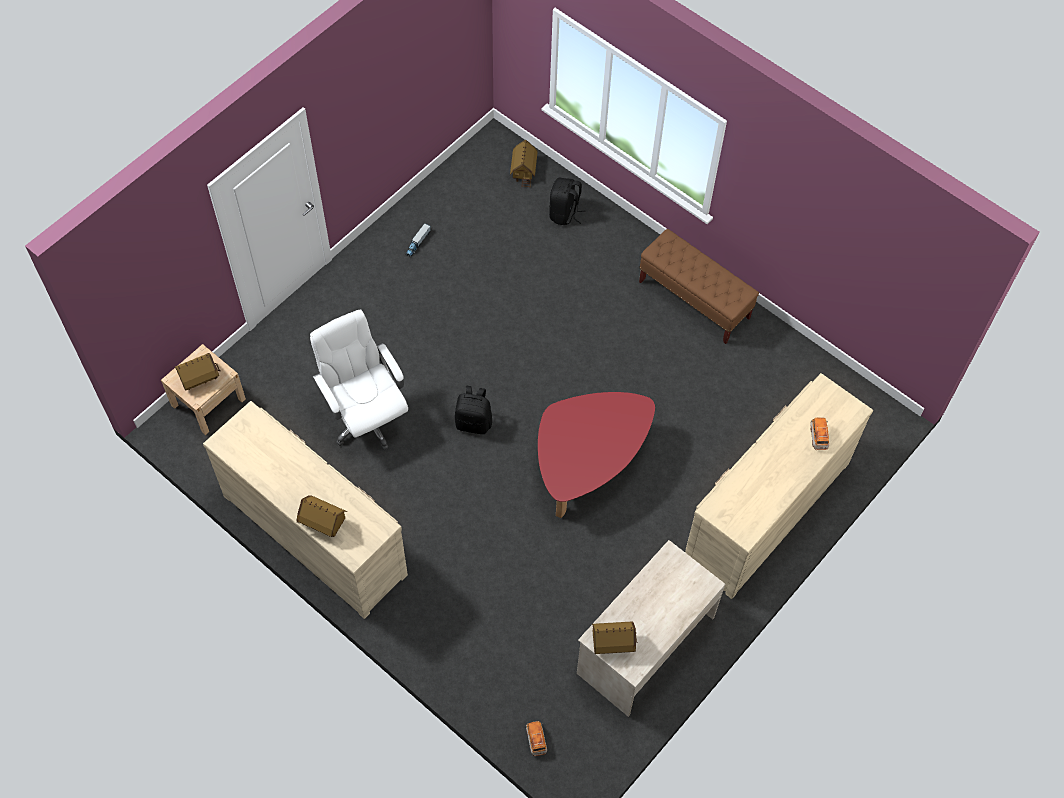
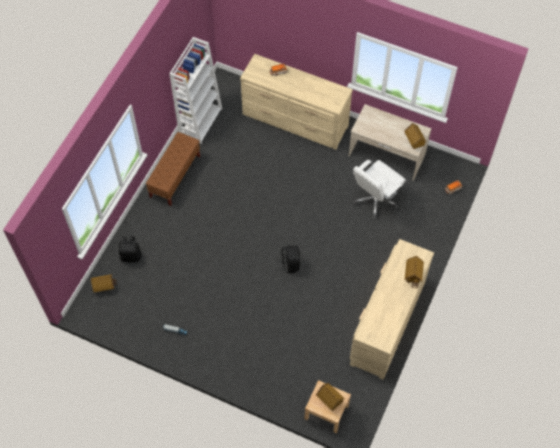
camera: 105 degrees left, 0 degrees up
(366, 417) = (306, 321): white office chair -> white office chair (375, 200)
(588, 463) = (295, 203): red coffee table -> none
(800, 361) = (200, 121): none -> white bookcase

